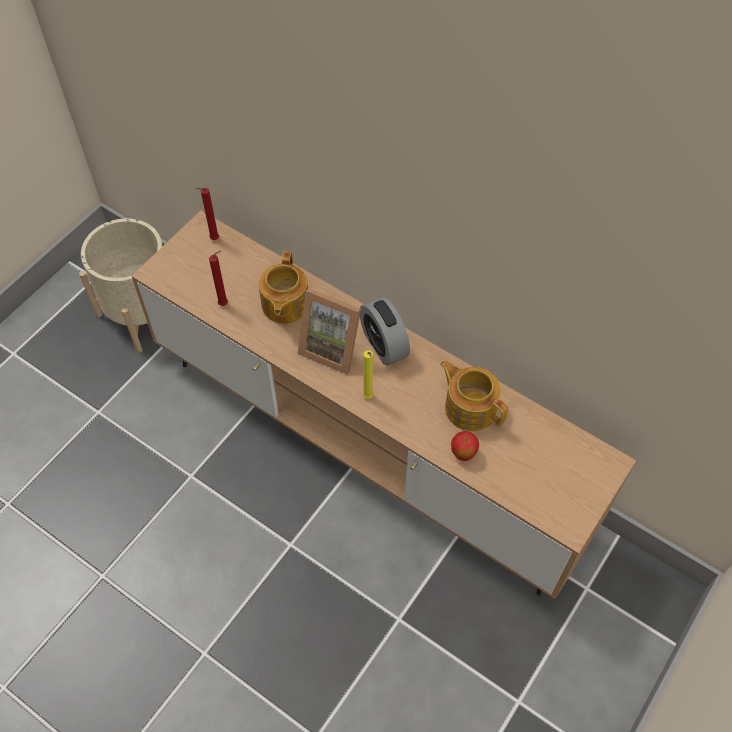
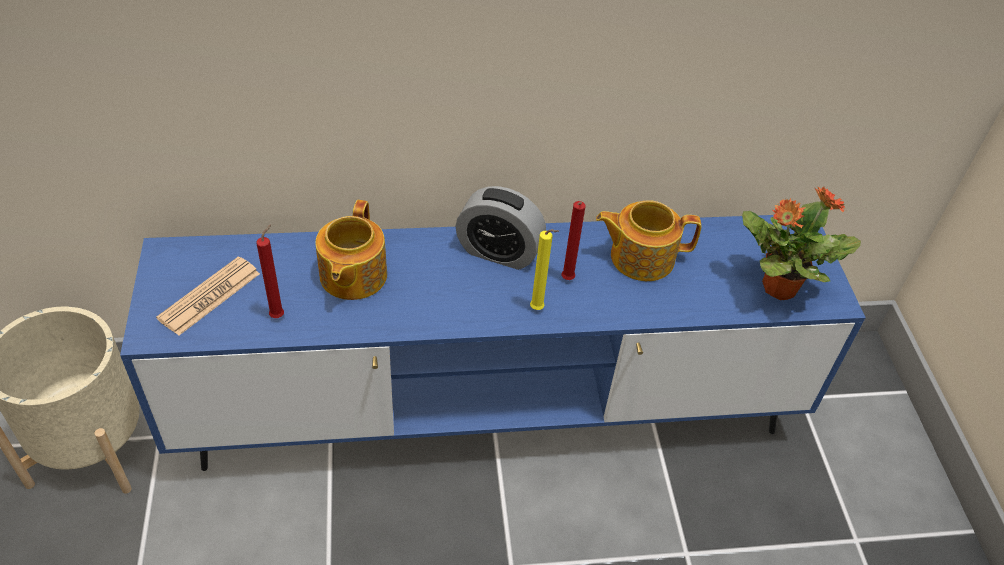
camera: 45 degrees left, 10 degrees down
(201, 269) = (210, 296): none -> newspaper
(213, 239) = (193, 258): red candle -> red candle (566, 280)
(284, 305) = (352, 276): teapot -> teapot turned 45 degrees clockwise
(332, 347) = (449, 285): picture frame -> none
(367, 445) = (490, 412): brown tv stand -> blue tv stand
(463, 454) = (681, 301): apple -> none
(540, 490) = (777, 287): none -> potted plant

